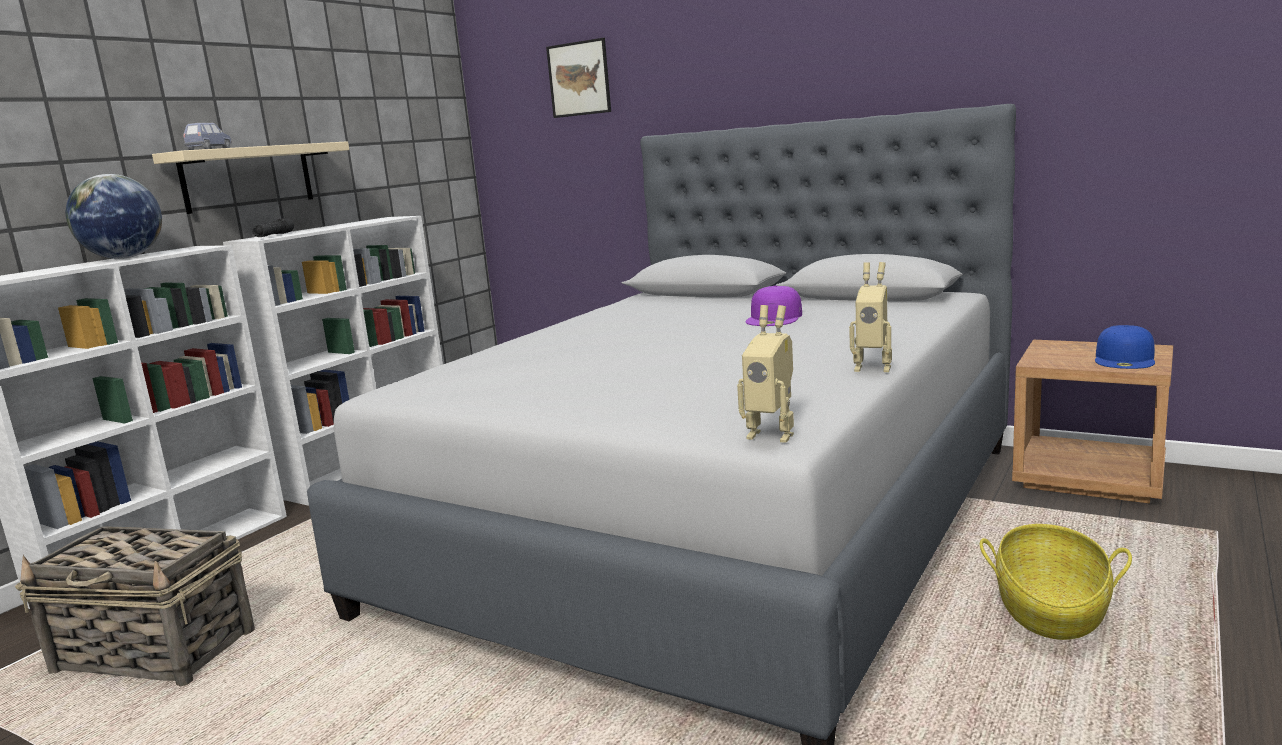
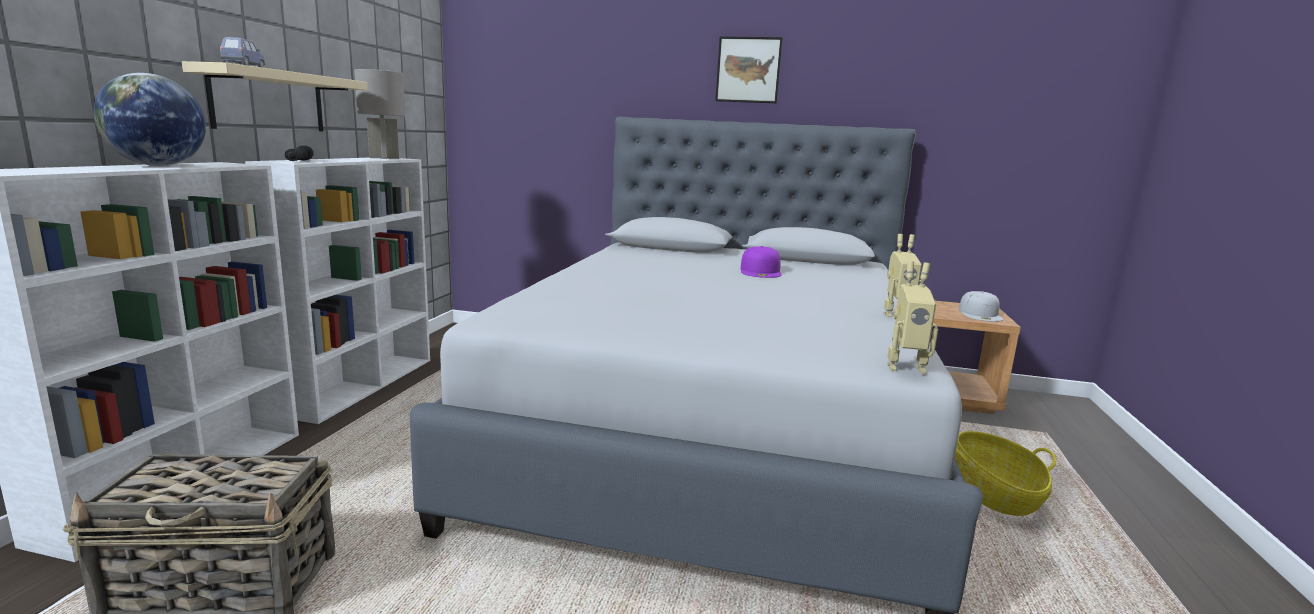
camera: 20 degrees left, 0 degrees up
(382, 219) = (384, 158): none -> grey table lamp
(579, 79) = (559, 61): picture -> picture (748, 70)
(1125, 359) = (980, 314): blue cap -> white cap

